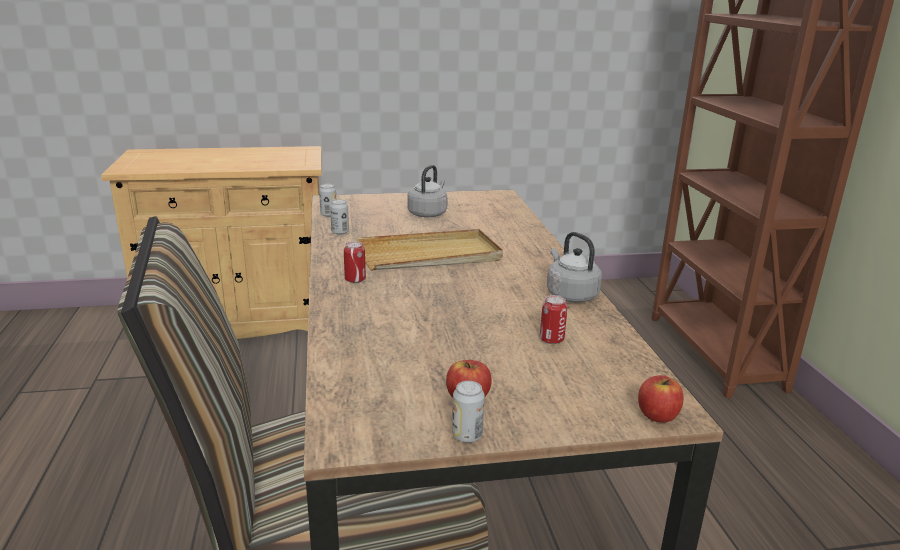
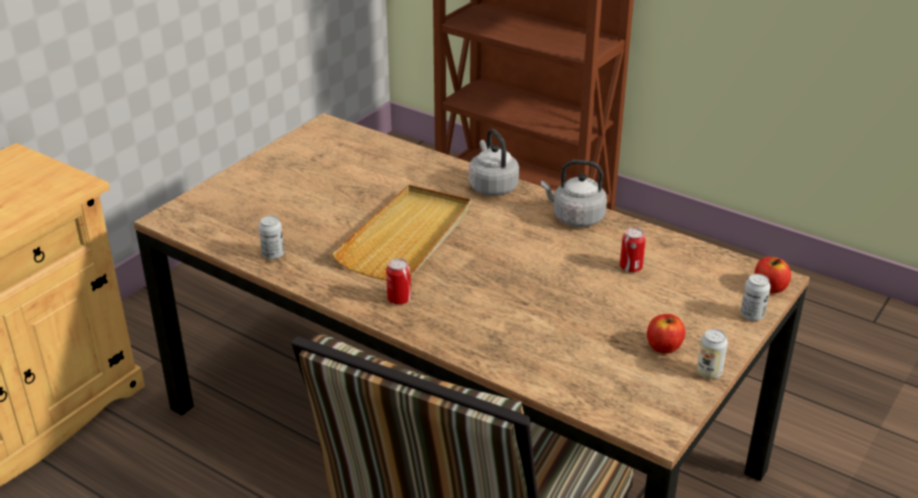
camera: 45 degrees left, 10 degrees up
(328, 214) = (213, 239): can -> can (752, 315)
(428, 213) = (307, 186): grey kettle -> grey kettle (492, 186)

